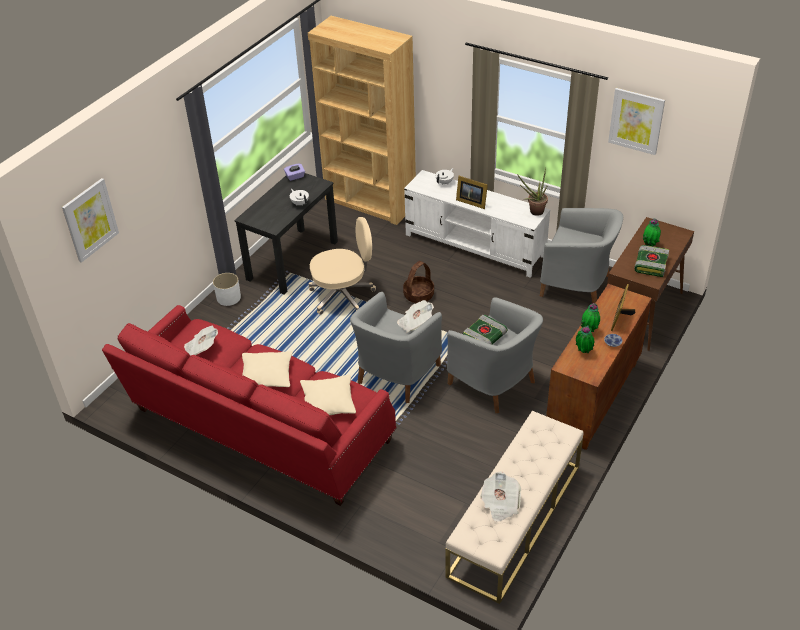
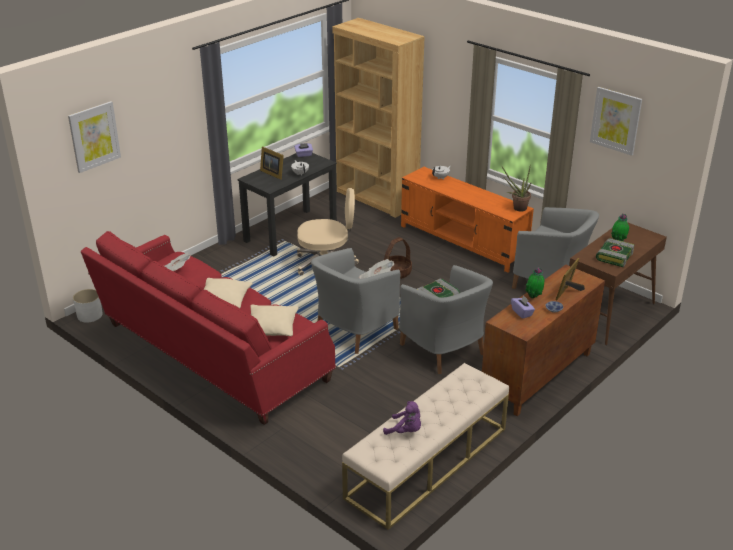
camera: 10 degrees right, 10 degrees down
(228, 298) = (223, 252): white planter -> white planter (89, 315)
(471, 202) = (460, 194): picture frame -> picture frame (272, 173)
(475, 246) = (463, 242): white tv stand -> orange tv stand
(500, 504) = (405, 431): newspaper -> purple plush toy
(583, 352) = (522, 312): potted plant -> purple tissue box

